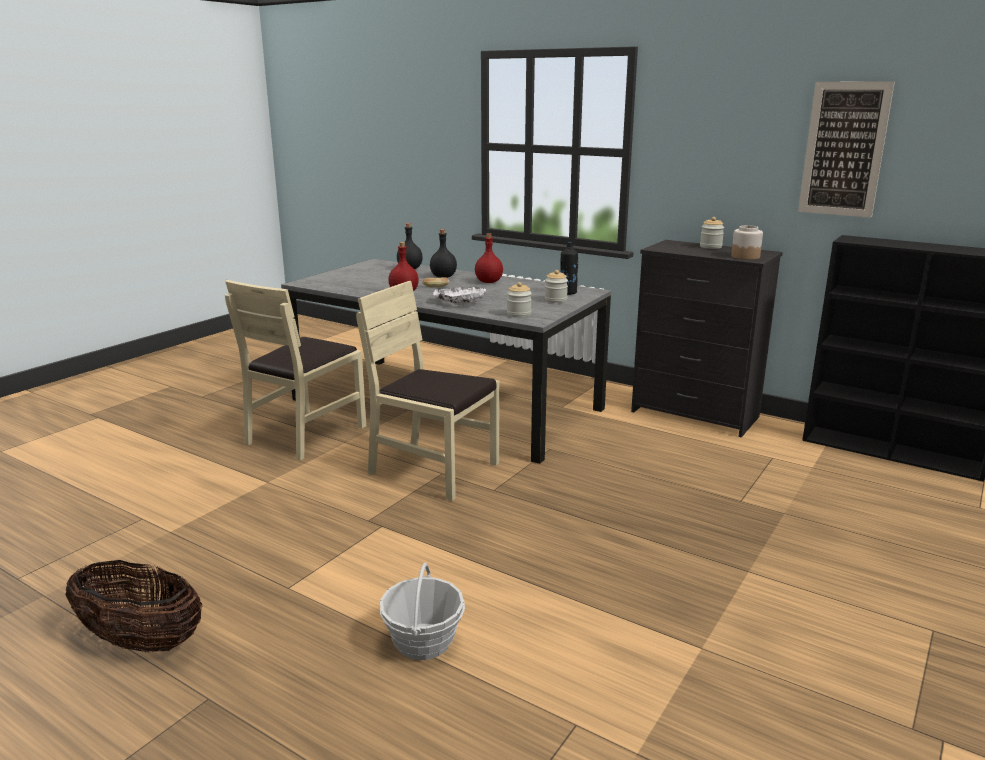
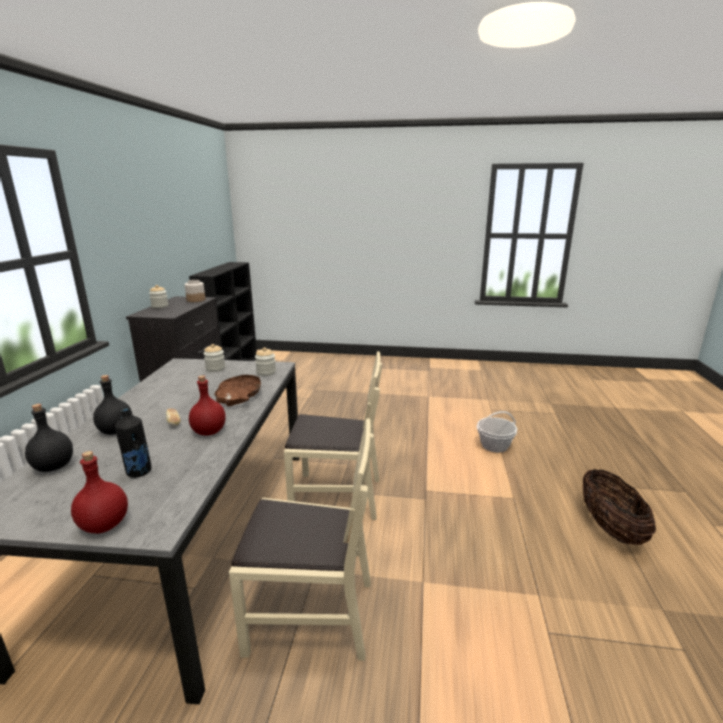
camera: 115 degrees left, 0 degrees up
(433, 469) = (336, 496): beige chair -> beige chair turned 90 degrees counterclockwise
(461, 302) = (239, 397): white bowl -> brown bowl
(489, 282) = (145, 403): red bottle -> red bottle (105, 524)
(568, 293) = (187, 368): black bottle -> black bottle (138, 472)
(844, 149) = (174, 227): picture -> none

